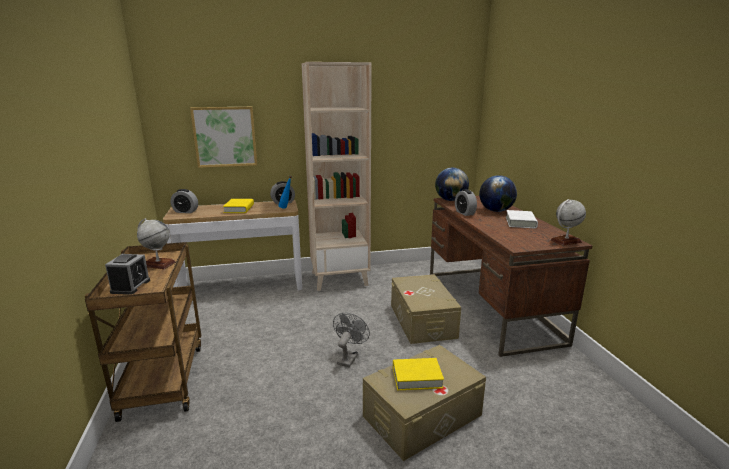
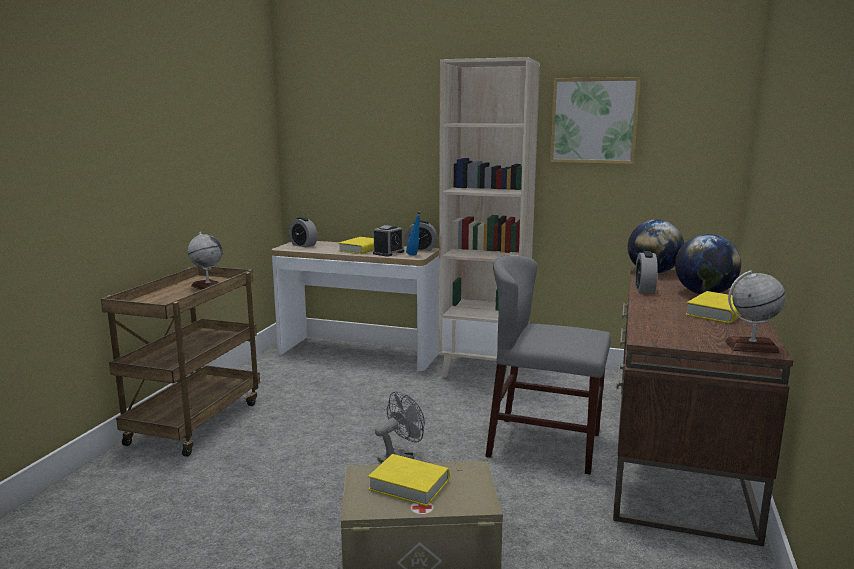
camera: 30 degrees right, 5 degrees down
(130, 286) = (158, 299): alarm clock -> alarm clock (388, 253)
(225, 136) = (362, 158): picture -> picture (593, 120)
(422, 321) = (544, 445): beige storage box -> grey chair
(520, 222) = (717, 313): white book -> yellow book

